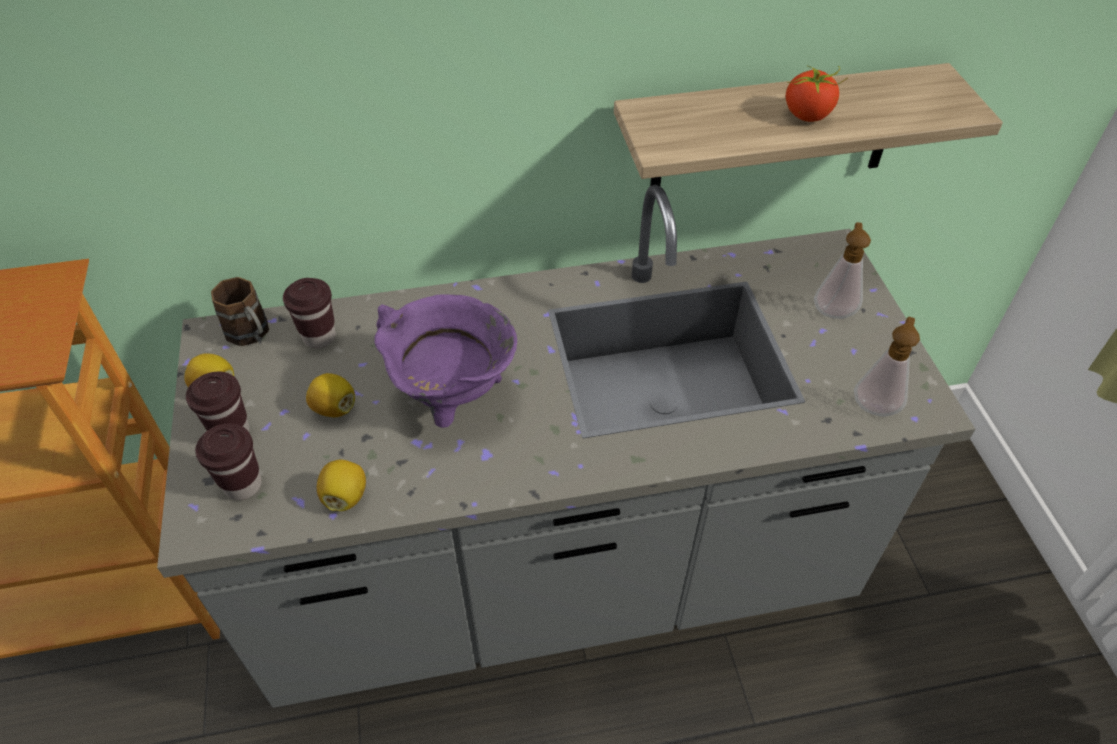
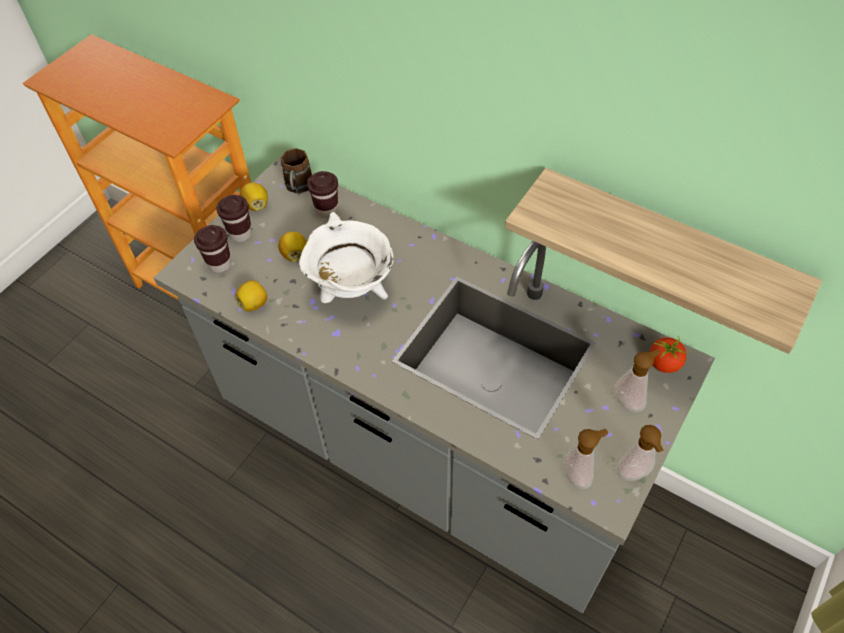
camera: 45 degrees right, 5 degrees up
(452, 399) = (352, 291): purple cooking pot -> white cooking pot
(807, 115) = (654, 252): tomato -> tomato (664, 363)
(914, 369) = (634, 475): none -> soap dispenser

